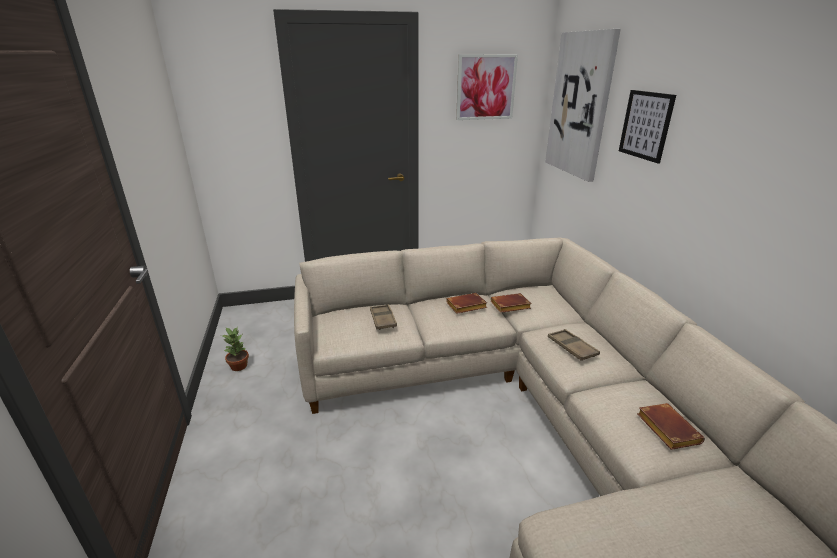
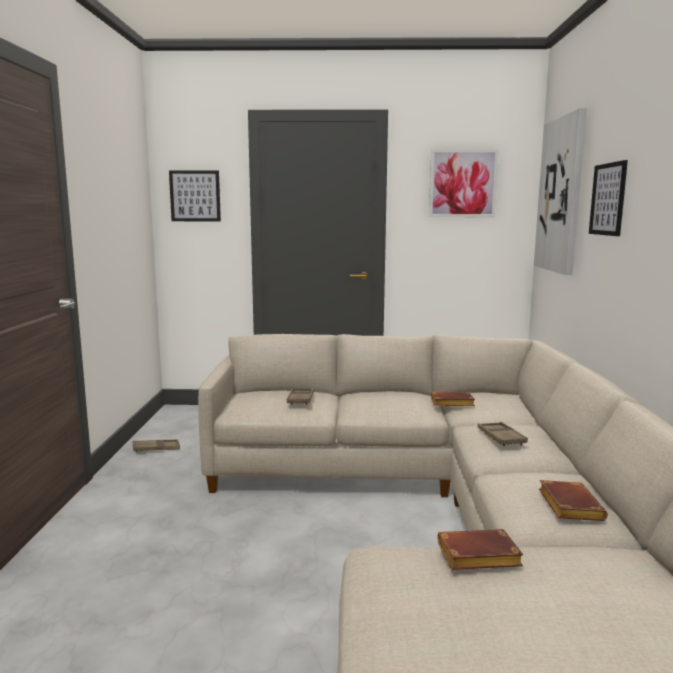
camera: 15 degrees right, 15 degrees down
(226, 106) = (195, 196): none -> picture
(239, 366) = (156, 448): potted plant -> brown tray
(465, 307) = (398, 398): brown book -> brown book (476, 557)

